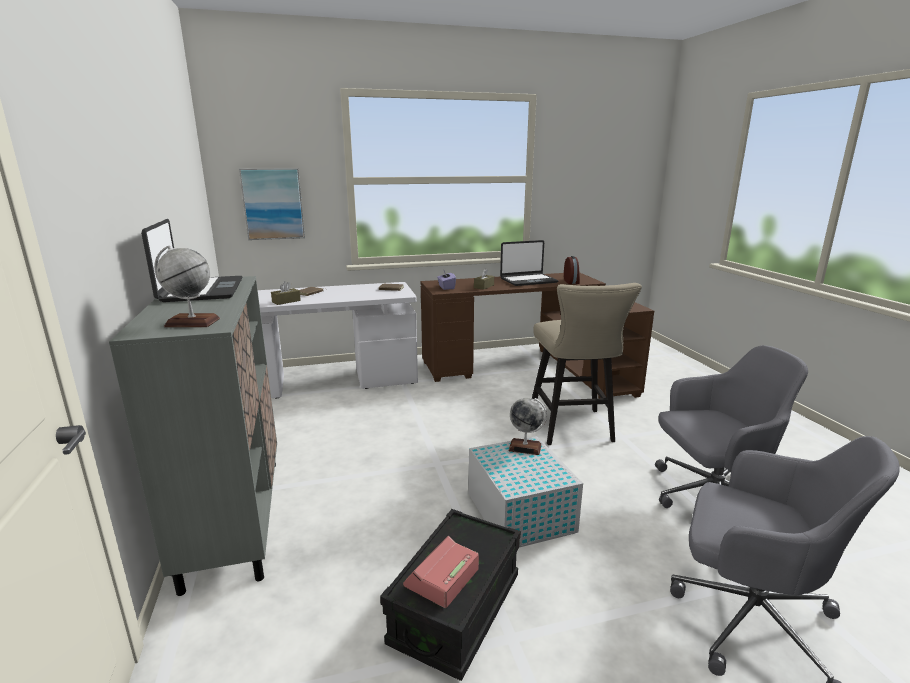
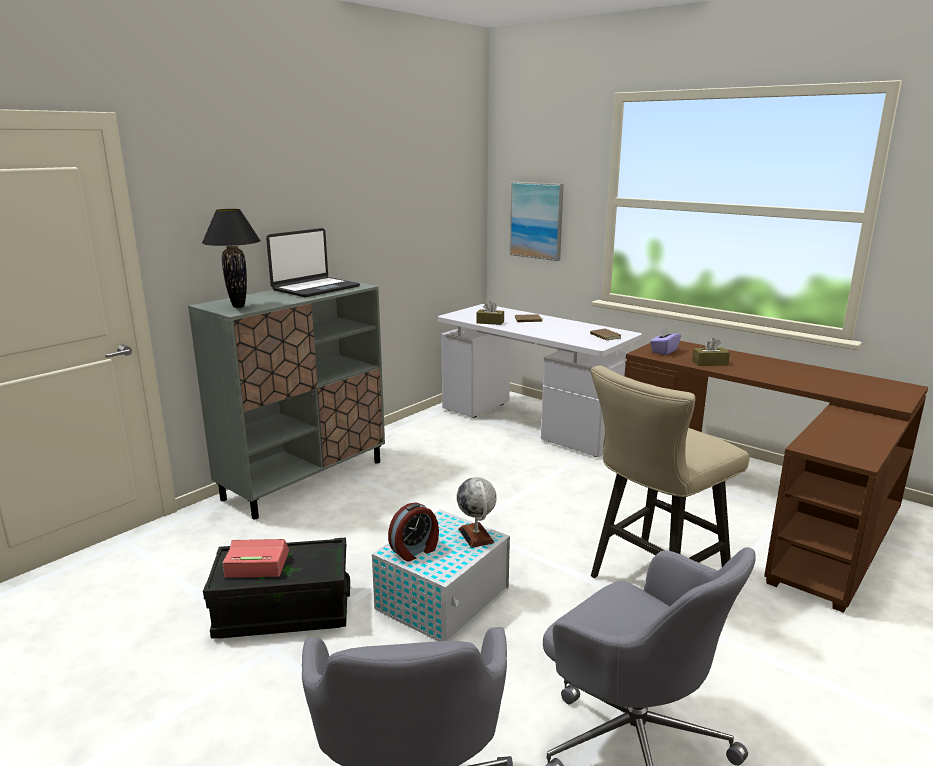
camera: 55 degrees right, 0 degrees up
(192, 322) = (239, 306): globe -> black table lamp
(528, 280) = (795, 373): laptop -> none
(571, 282) = (856, 394): alarm clock -> alarm clock (415, 551)

